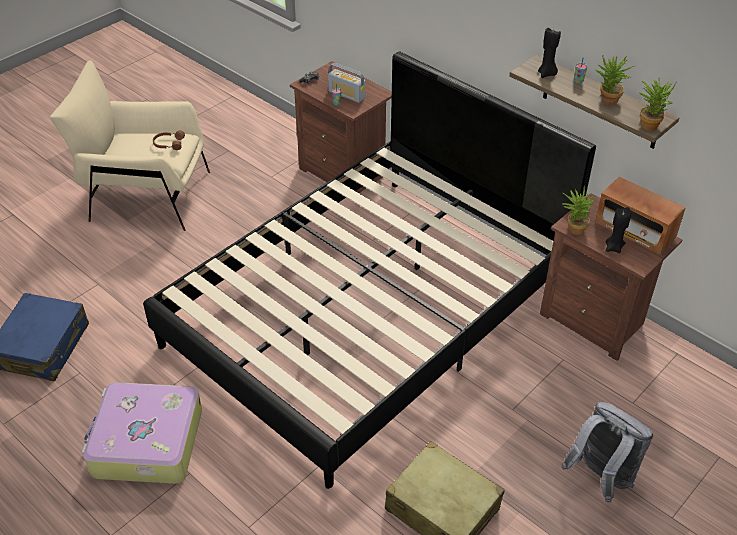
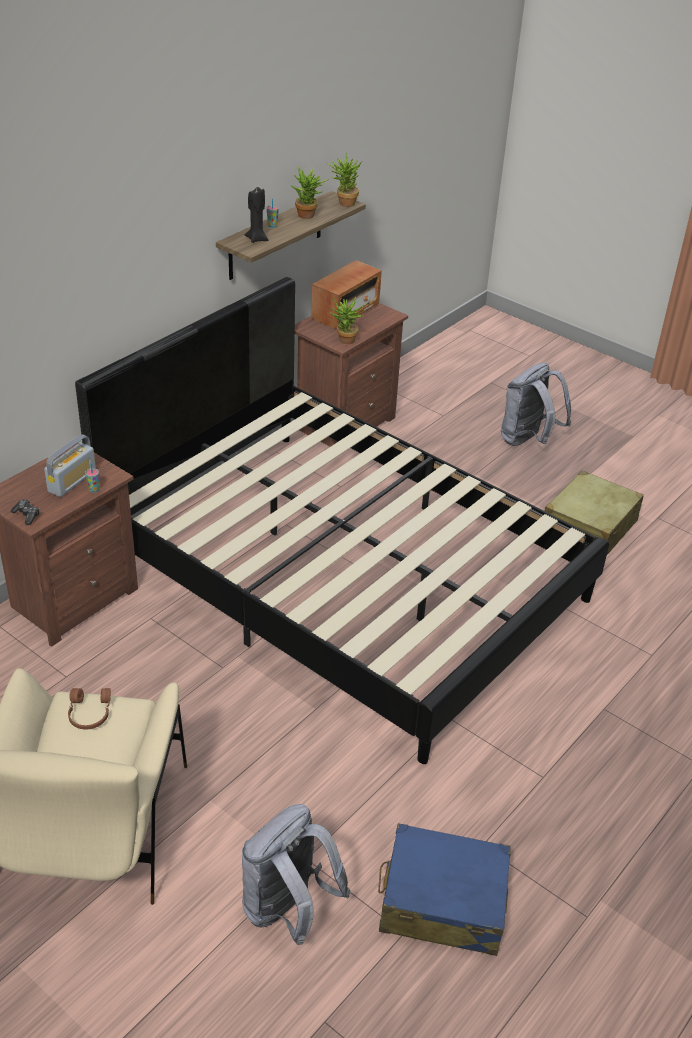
camera: 95 degrees left, 5 degrees down
(64, 275) = (288, 910): none -> grey backpack
(146, 443) = (575, 753): suitcase -> none
(613, 248) = (371, 324): black candle -> none

